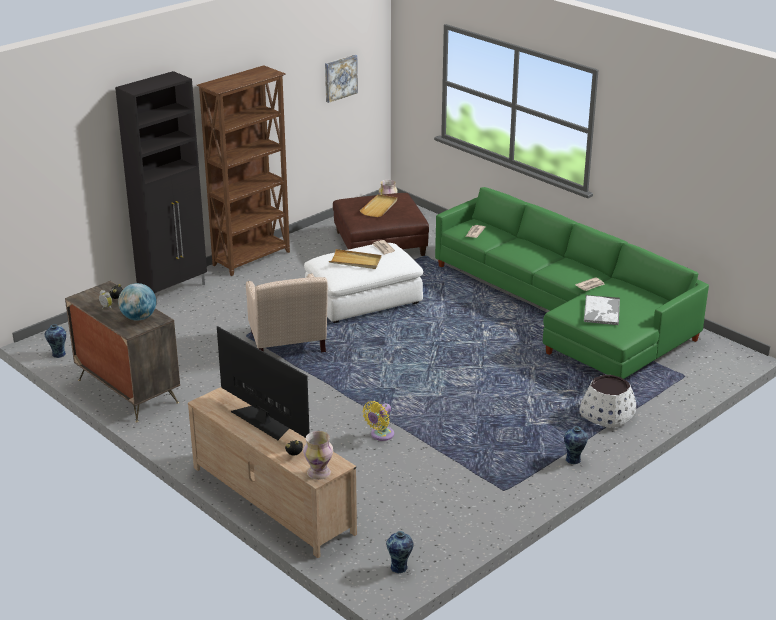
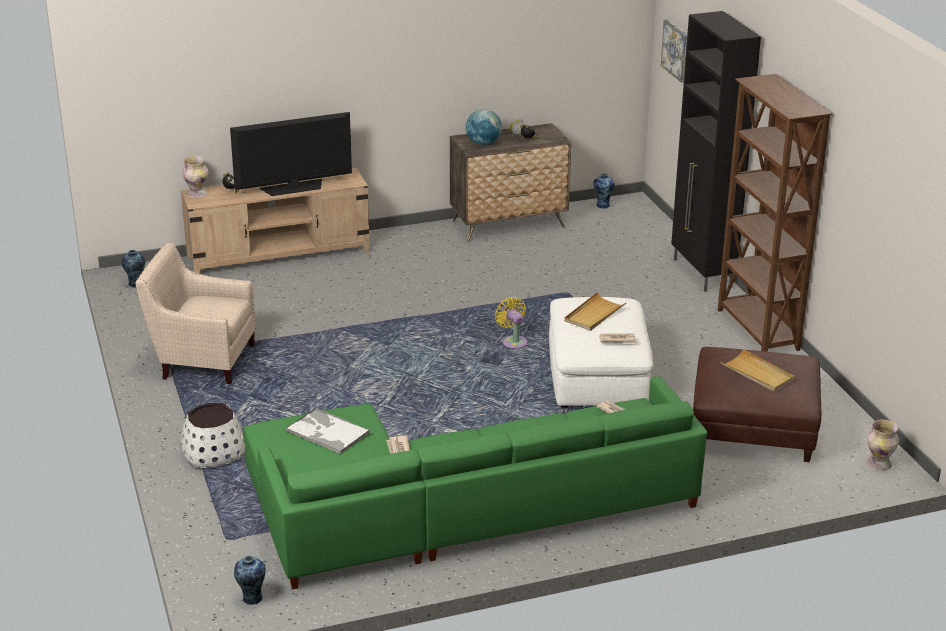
camera: 115 degrees right, 0 degrees up
(287, 346) = (527, 309): beige armchair -> beige armchair (202, 360)
(340, 78) = (907, 224): picture -> picture (676, 50)
(380, 435) = (317, 319): yellow fan -> yellow fan (513, 341)
(574, 460) = (167, 405): vase -> vase (251, 599)

